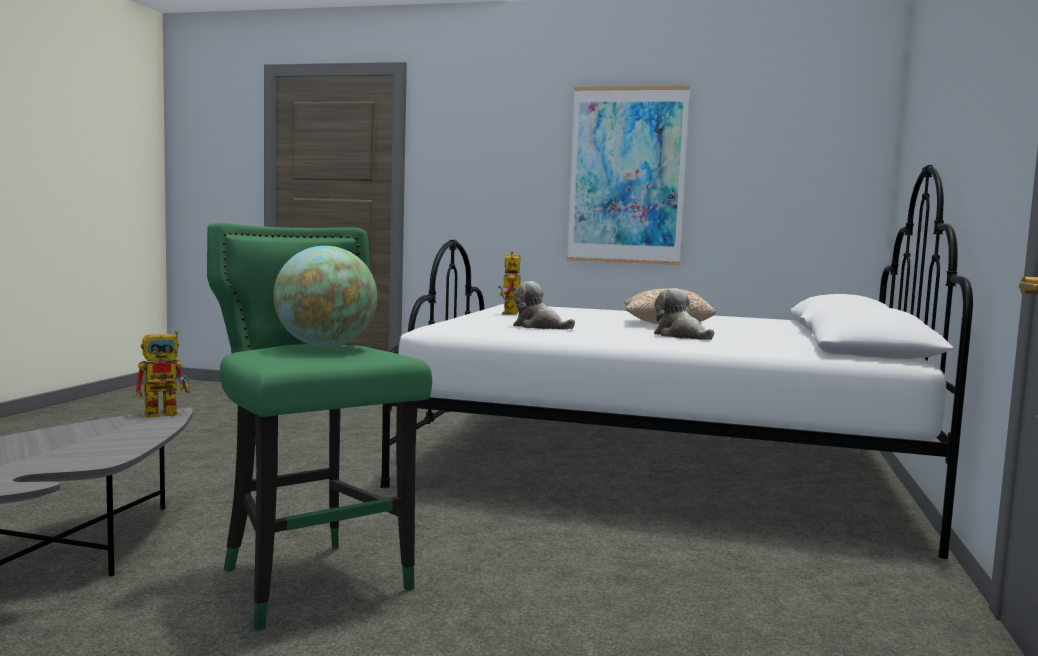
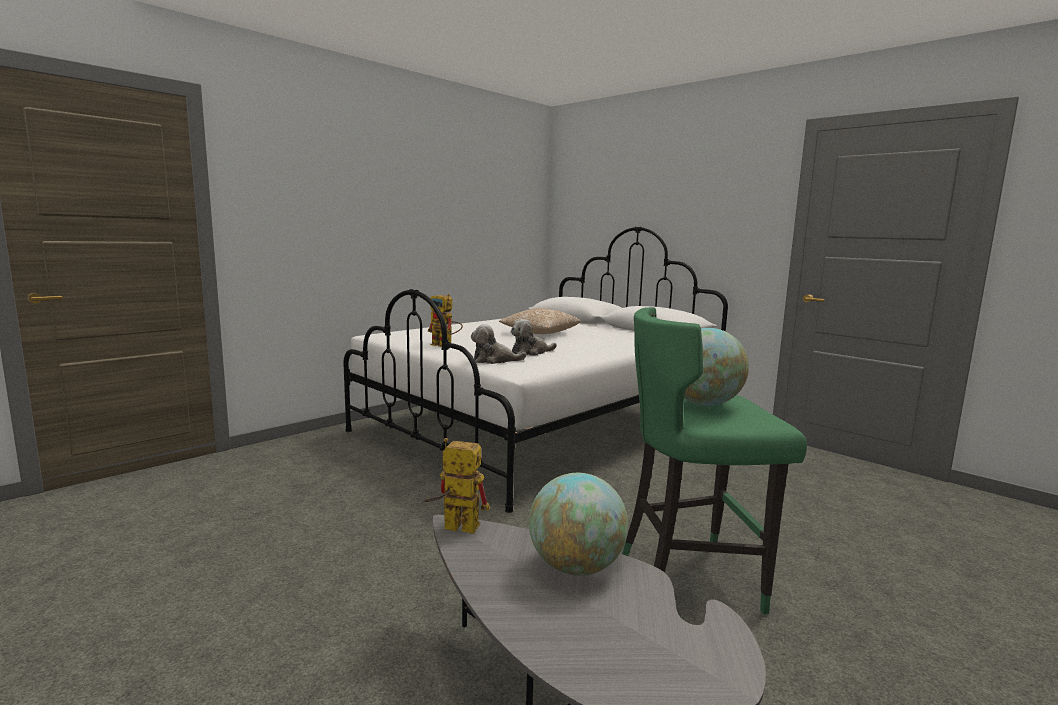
camera: 60 degrees left, 5 degrees up
(108, 444) = (576, 567): none -> globe
(168, 413) = (453, 527): toy robot -> toy robot turned 75 degrees counterclockwise
(627, 175) = (416, 218): picture -> none
(681, 336) = (598, 341): plush toy -> plush toy (494, 360)

